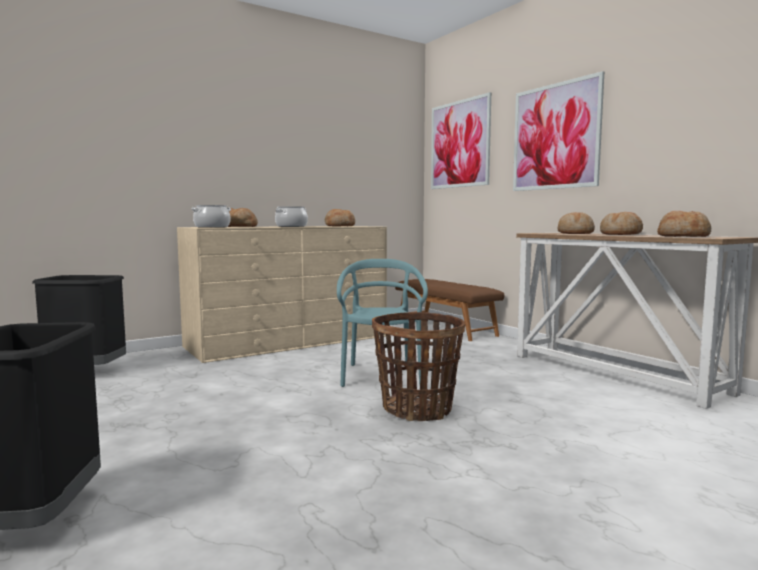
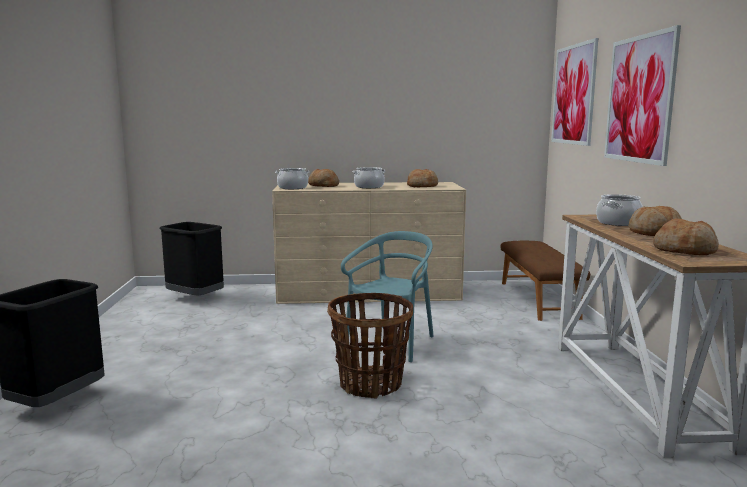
camera: 30 degrees right, 5 degrees up
(575, 233) = (618, 223): bread -> cooking pot

